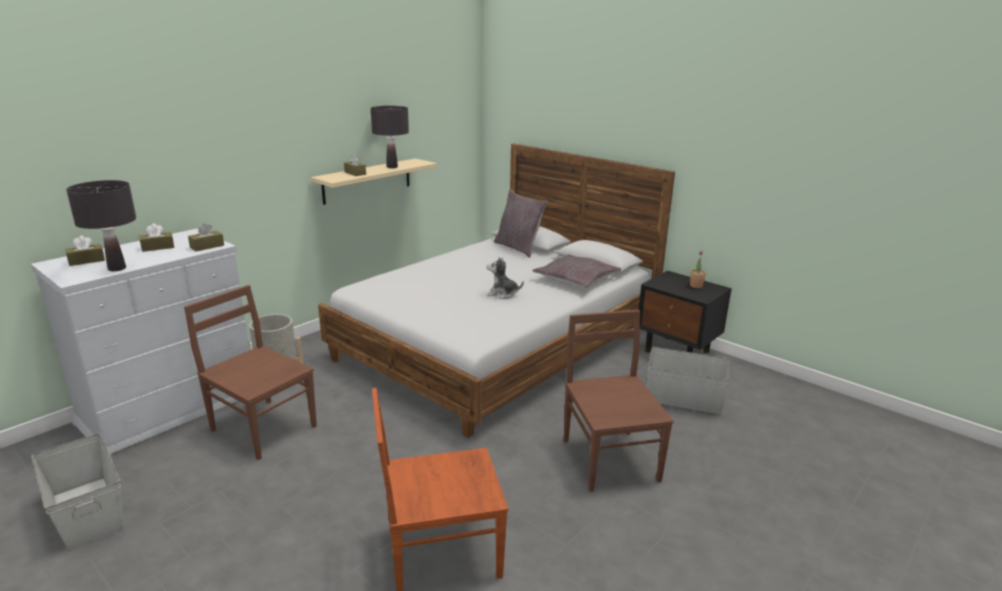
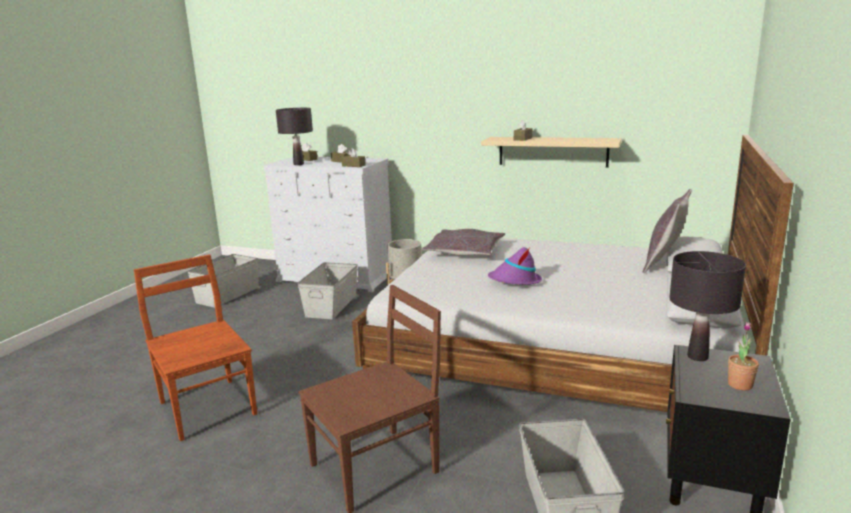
camera: 70 degrees right, 5 degrees down
(262, 427) = (332, 305): brown chair -> grey storage box
(392, 167) = (567, 140): black table lamp -> black table lamp (697, 357)
(502, 294) = (515, 281): plush toy -> purple hat
(576, 279) = (616, 304): grey pillow -> grey pillow (465, 251)

